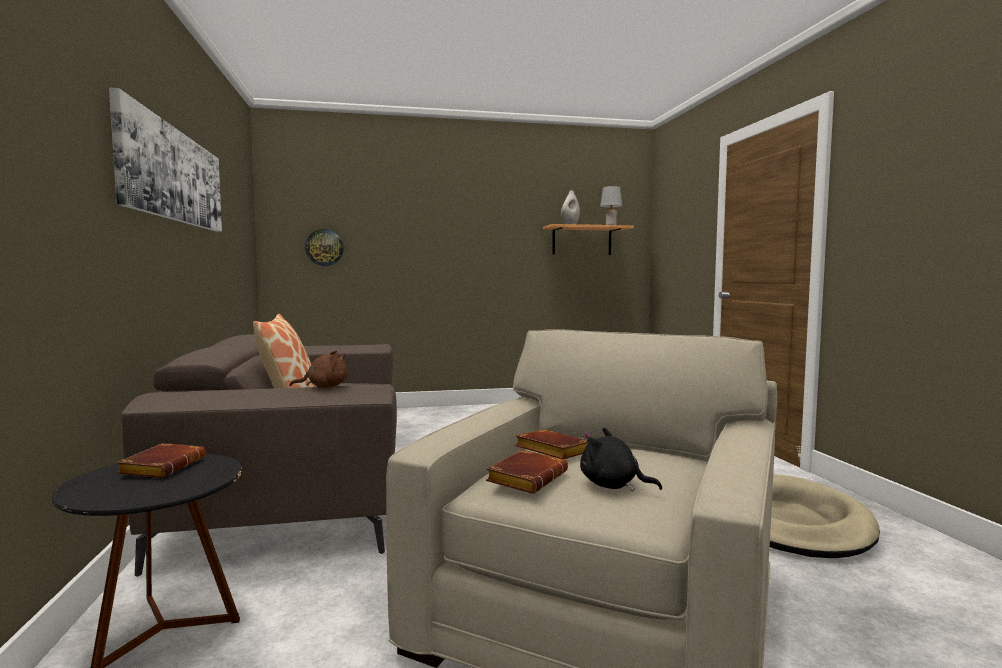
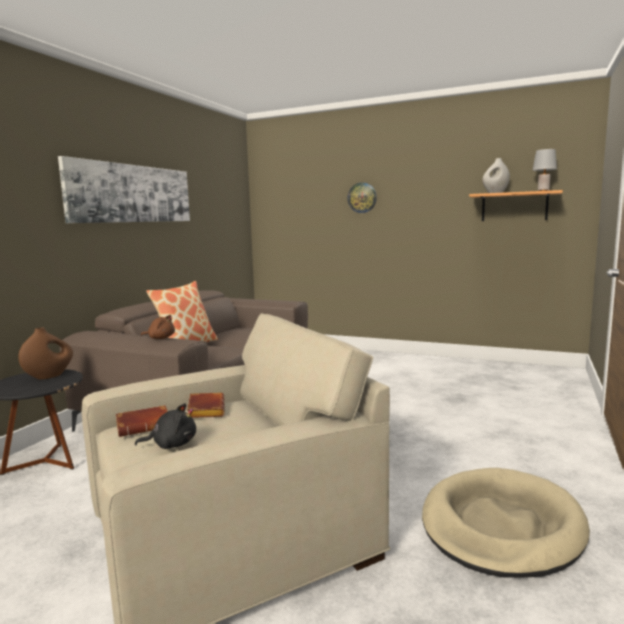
camera: 35 degrees right, 5 degrees up
(163, 466) = (49, 376): brown book -> brown vase
(324, 247) = (292, 221): wall clock -> wall clock (362, 197)
(613, 486) = (172, 444): black plush toy -> black plush toy turned 105 degrees clockwise

